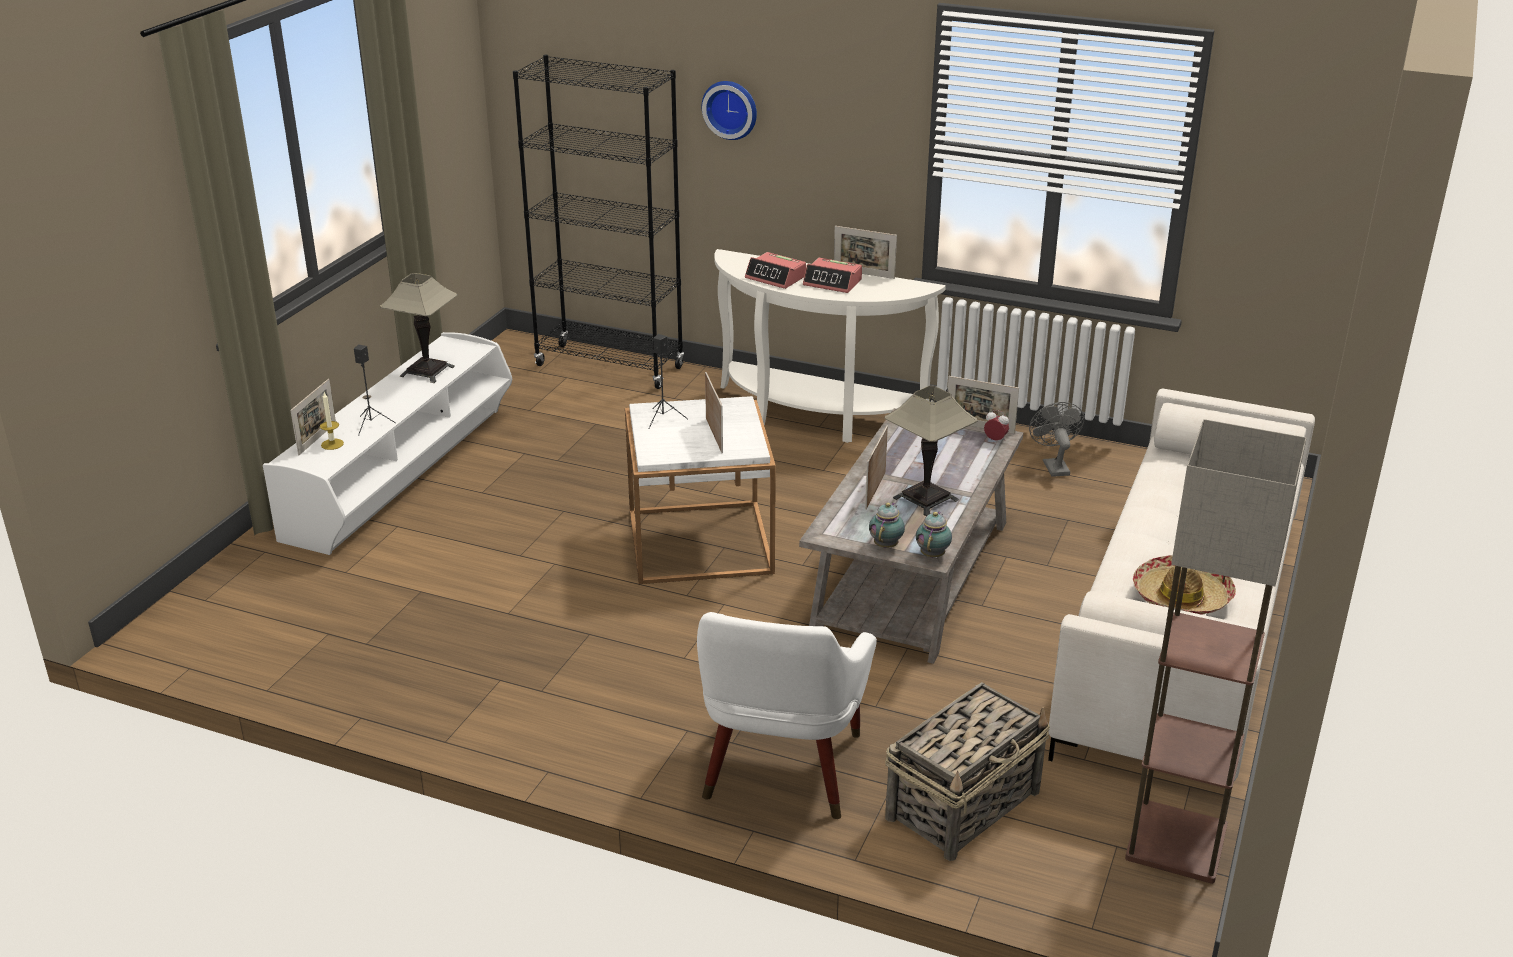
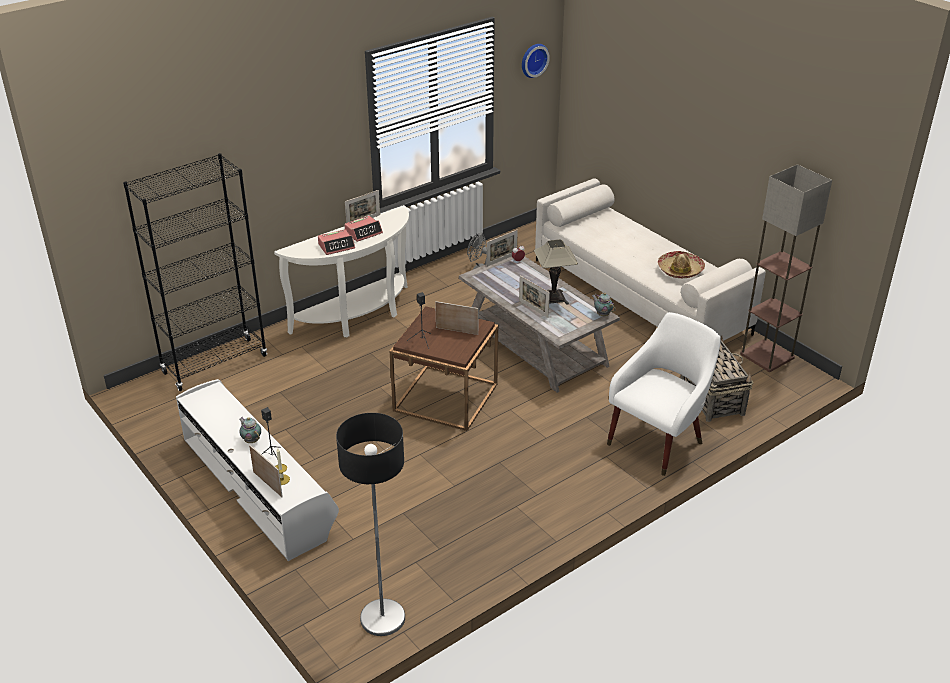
camera: 60 degrees left, 5 degrees up
(206, 644) = (382, 618): none -> floor lamp
(427, 371) = (223, 417): table lamp -> none
(700, 542) = (445, 397): white side table -> brown side table
(731, 109) = (254, 162): wall clock -> wall clock (533, 59)
(780, 774) = (658, 440): white armchair -> white armchair turned 90 degrees counterclockwise
(886, 545) = (584, 323): teapot -> teapot (251, 440)

